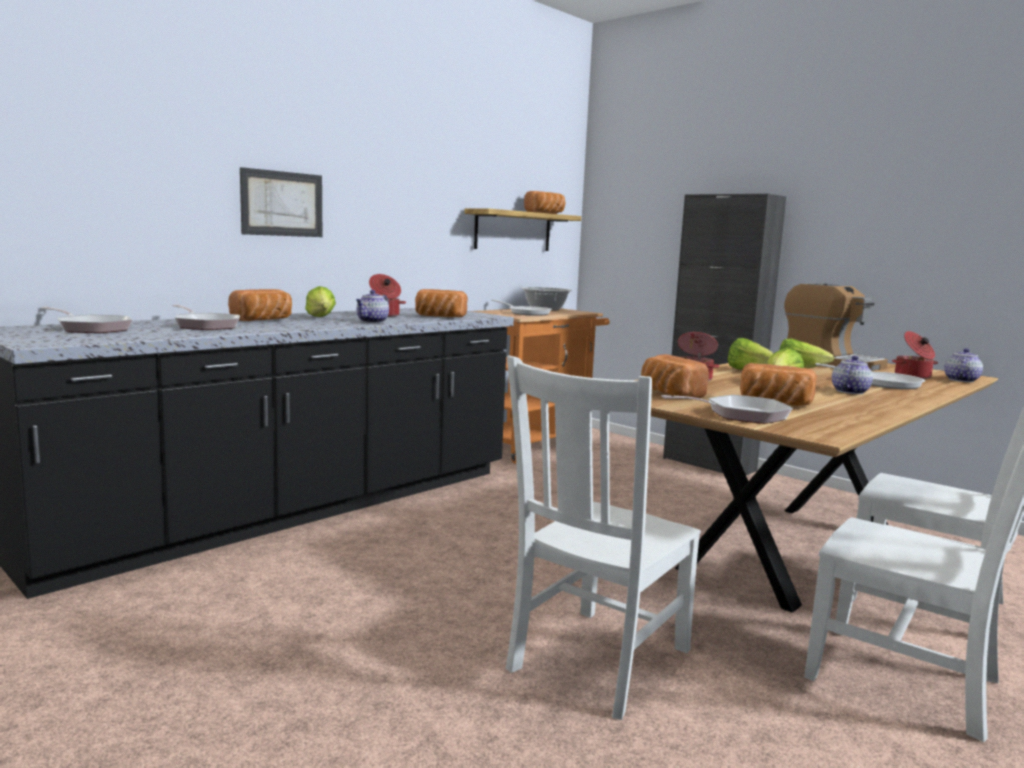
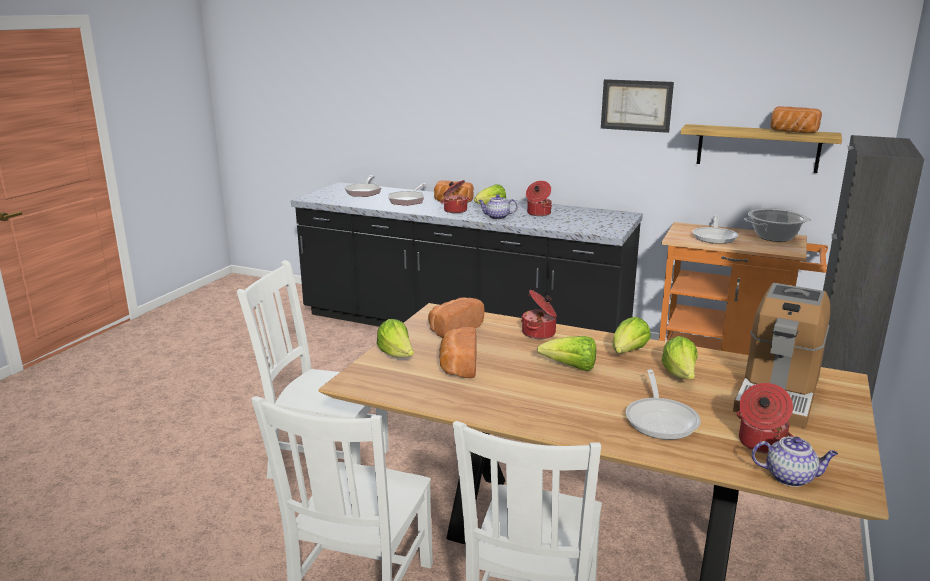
camera: 70 degrees right, 10 degrees up
(282, 204) = (502, 120): picture -> picture (636, 105)
(307, 324) = (455, 210): none -> cooking pot
(439, 317) = (563, 224): bread -> none
(740, 415) = (397, 355): frying pan -> lettuce
(849, 391) = (573, 399): teapot -> none

